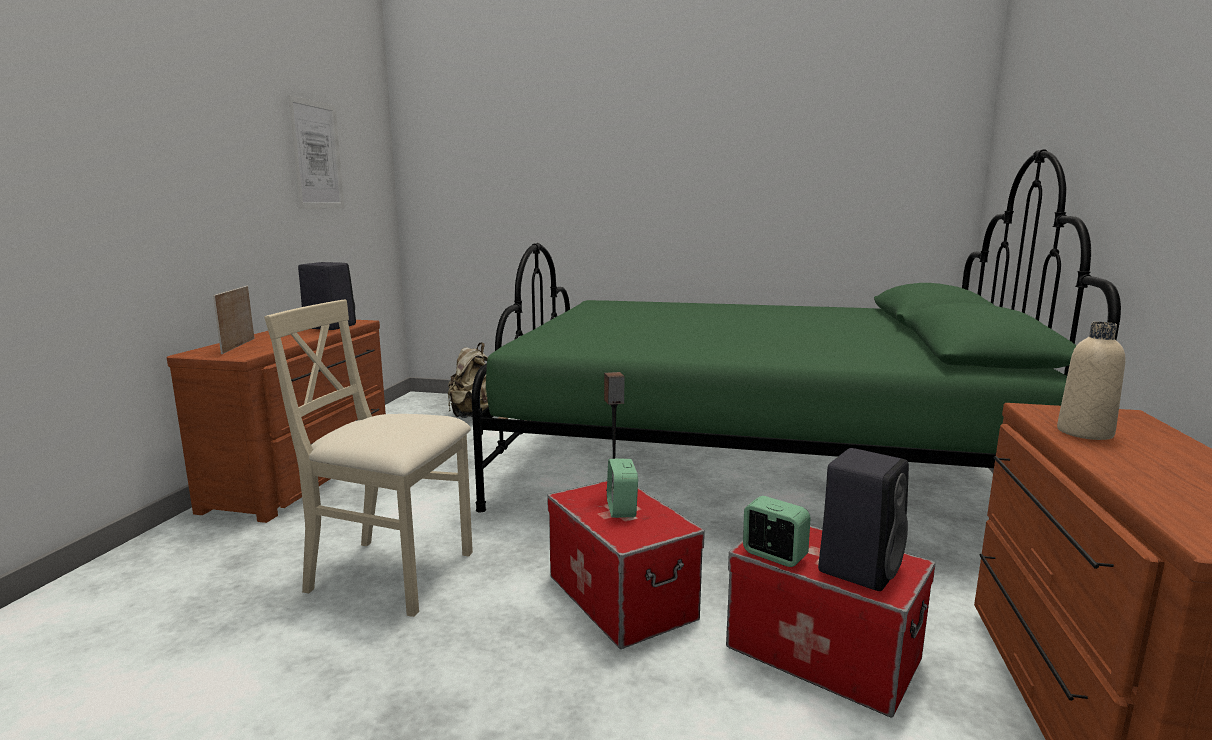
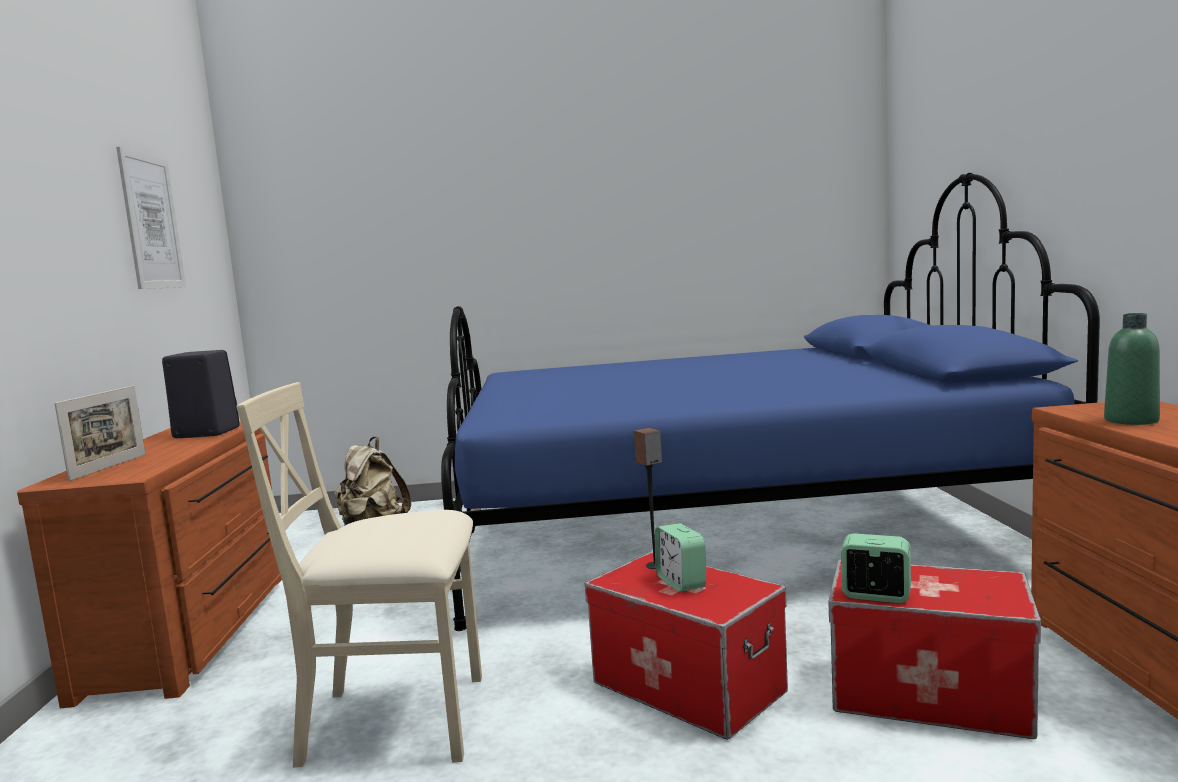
camera: 15 degrees left, 5 degrees down
(238, 346) = (109, 467): picture frame -> picture frame turned 150 degrees counterclockwise
(751, 465) = (726, 529): green bed -> blue bed
(859, 567) = (964, 590): black speaker -> none
(1084, 433) = (1131, 420): beige bottle -> green bottle

